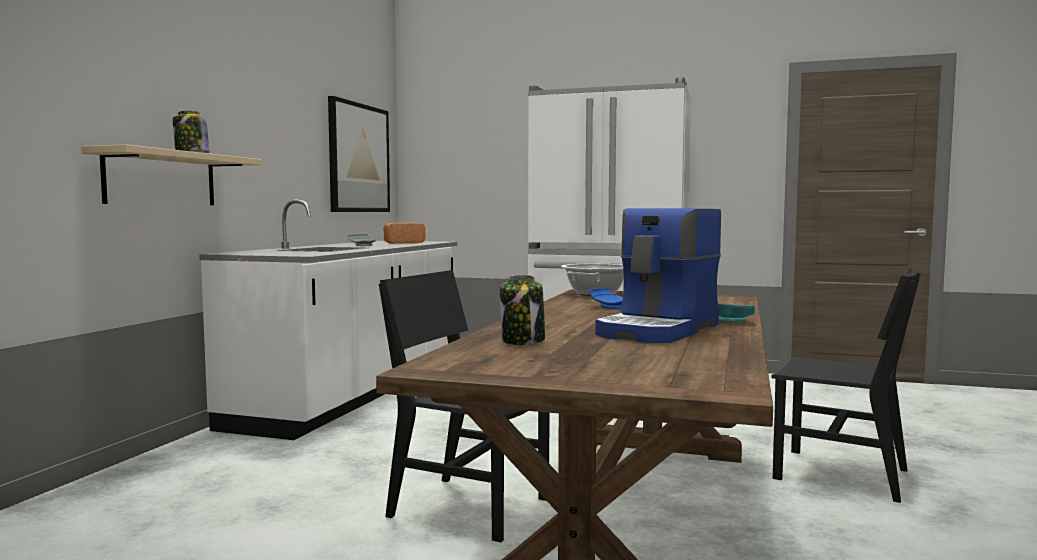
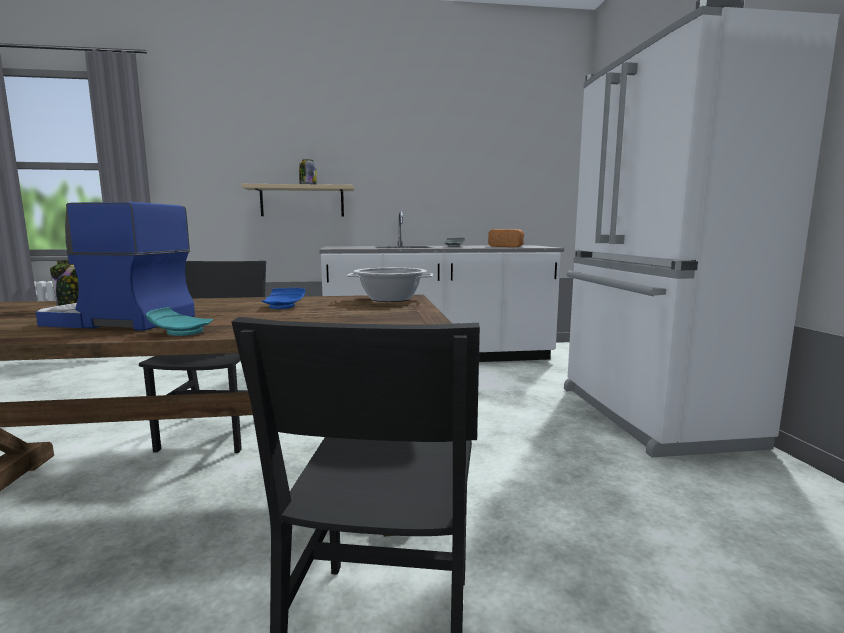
camera: 65 degrees right, 5 degrees up
(358, 158) = (516, 176): picture -> none

